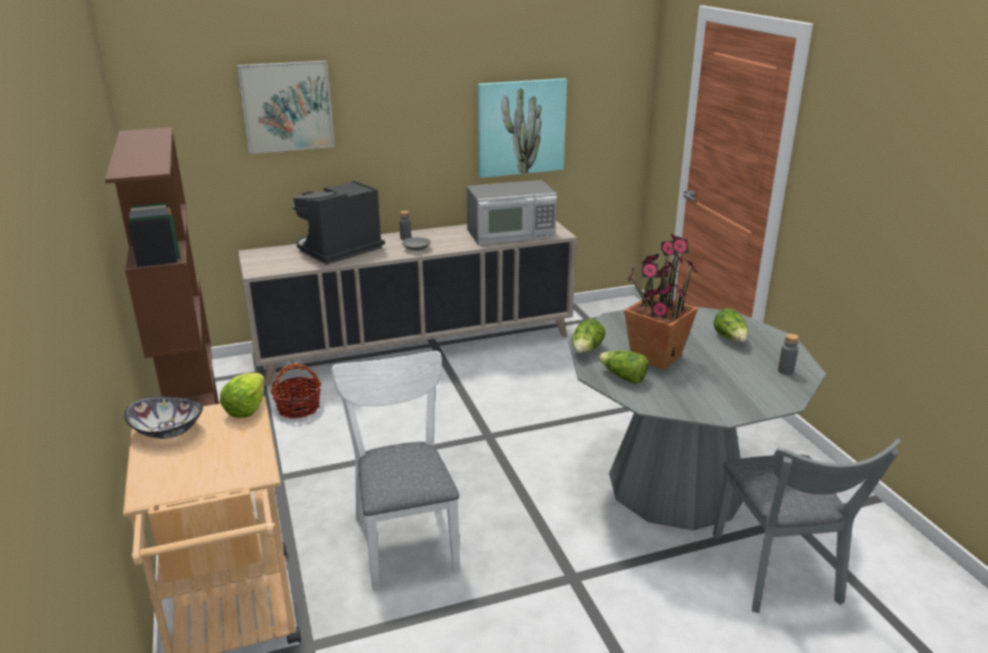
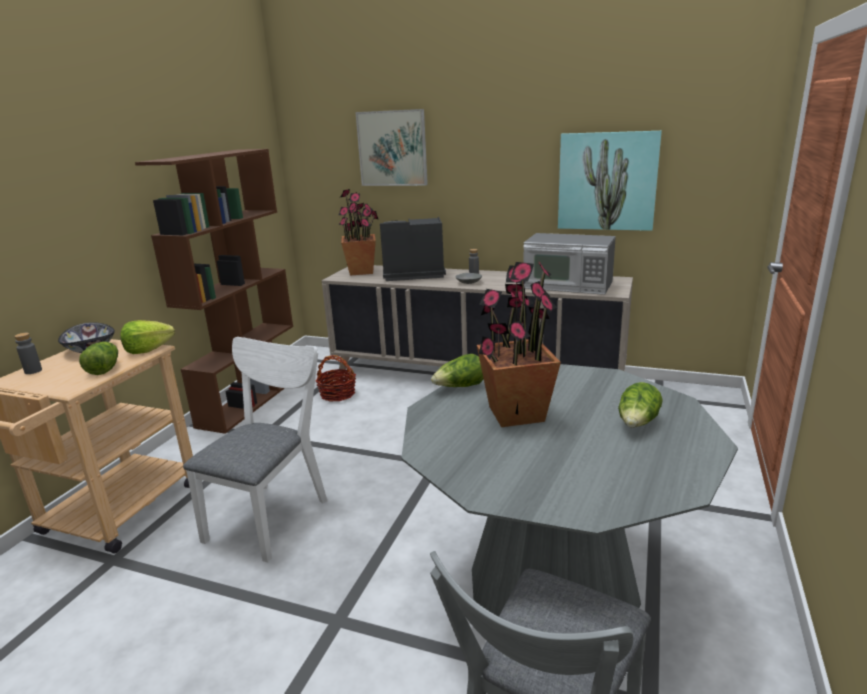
camera: 40 degrees right, 5 degrees down
(272, 258) = (361, 271): none -> potted plant
(623, 377) = (448, 420): lettuce -> lettuce (104, 368)
(785, 371) = (650, 479): grey bottle -> grey bottle (33, 371)

